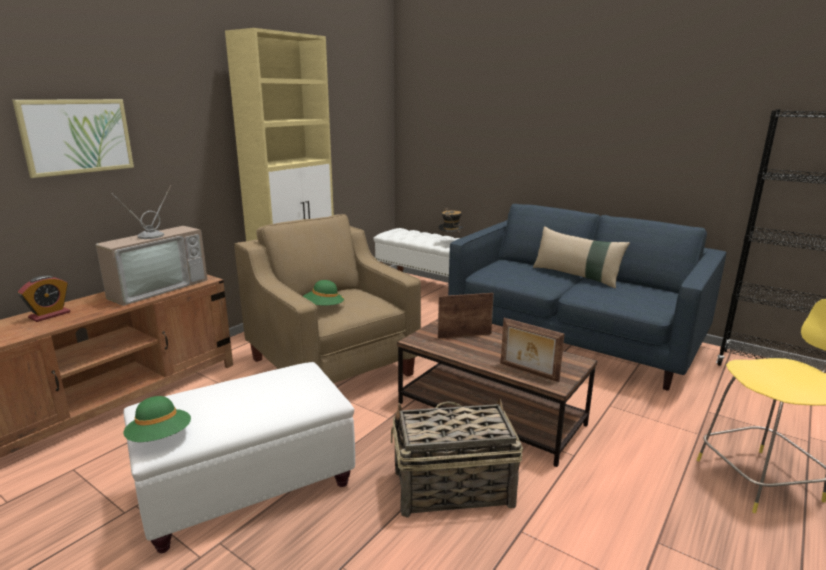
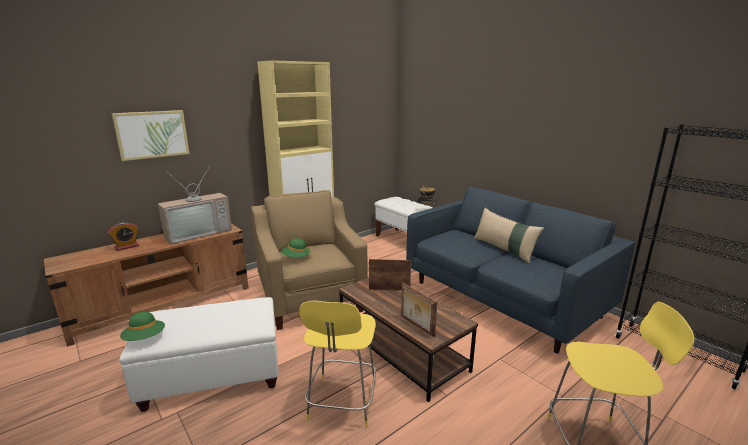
camera: 15 degrees right, 0 degrees up
(451, 488) = (342, 403): basket -> yellow stool

